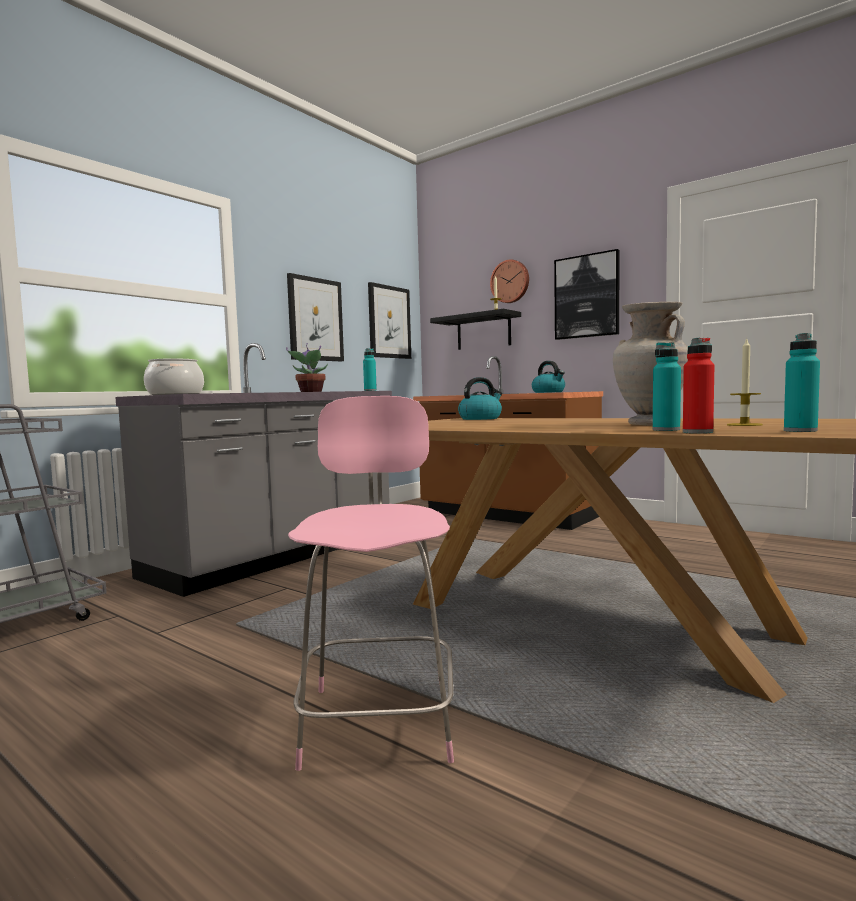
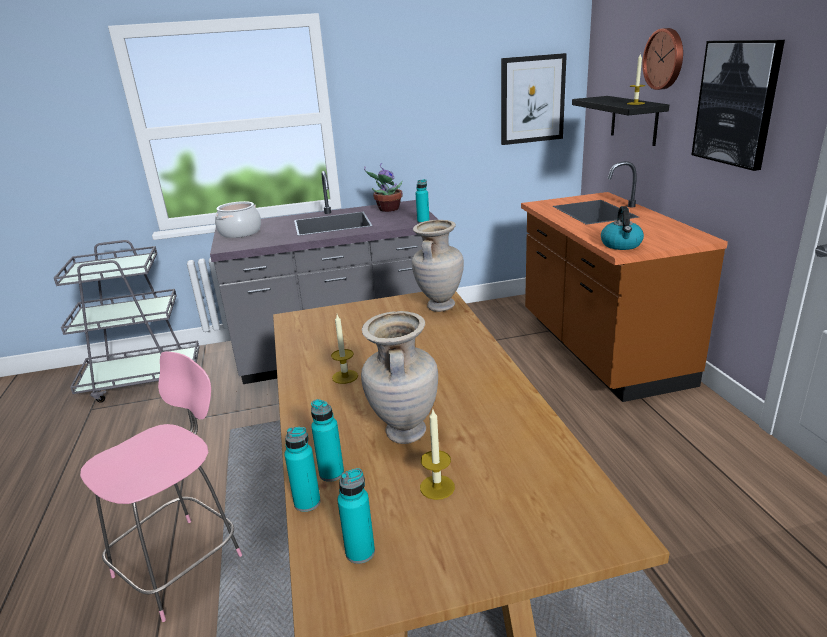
camera: 40 degrees right, 20 degrees up
(315, 319) = (425, 116): picture -> none
(480, 418) = (439, 306): kettle -> beige vase
(518, 426) = (345, 376): none -> candle
(697, 432) = (307, 502): red bottle -> turquoise bottle

